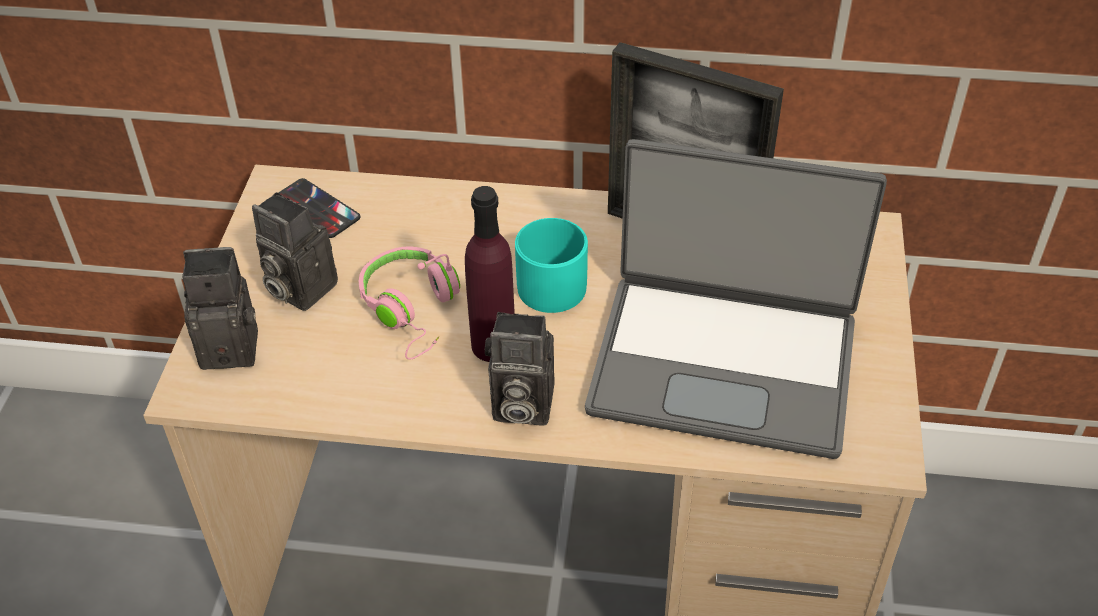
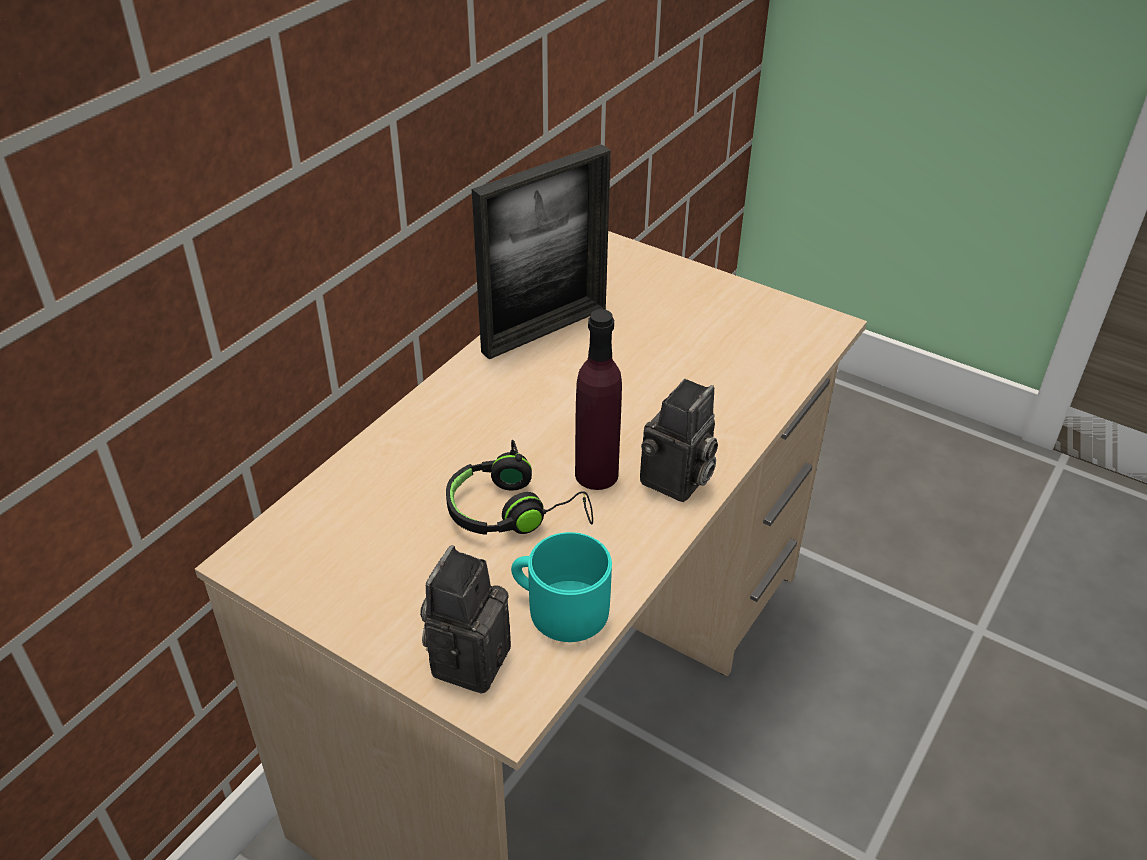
camera: 65 degrees left, 5 degrees down
(297, 288) = (421, 585): camera -> none
(316, 209) = (315, 539): phone -> none
(413, 310) = (515, 511): pink headphones -> black headphones
(551, 280) = (544, 416): turquoise mug -> turquoise mug (559, 607)
(724, 362) = (700, 360): laptop -> none

